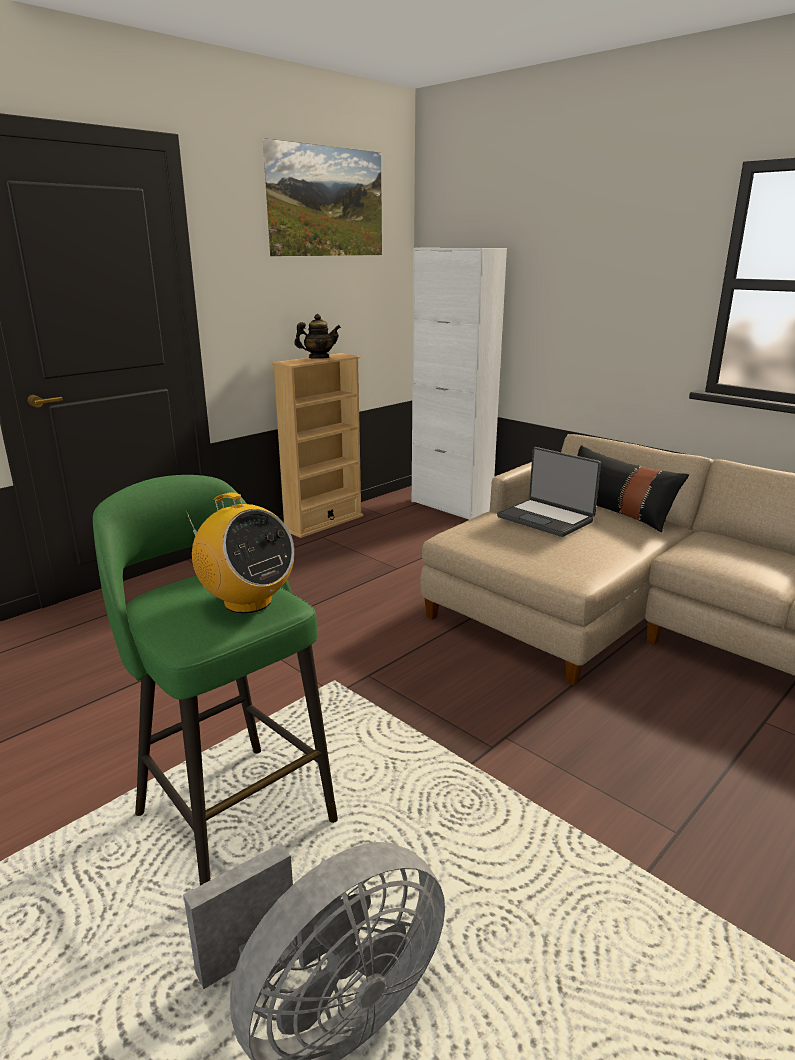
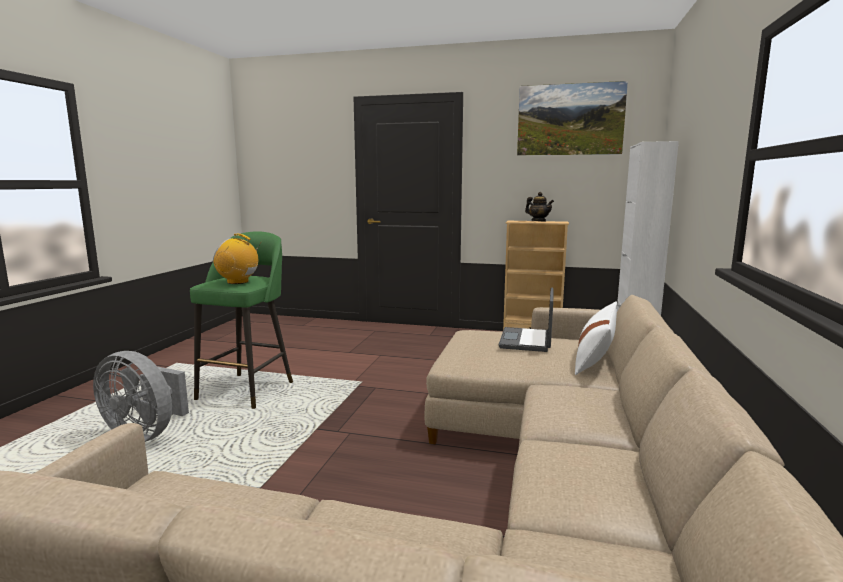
camera: 60 degrees right, 10 degrees down
(247, 602) = (238, 282): radio -> radio turned 90 degrees clockwise
(616, 510) = (595, 357): black pillow -> white pillow

